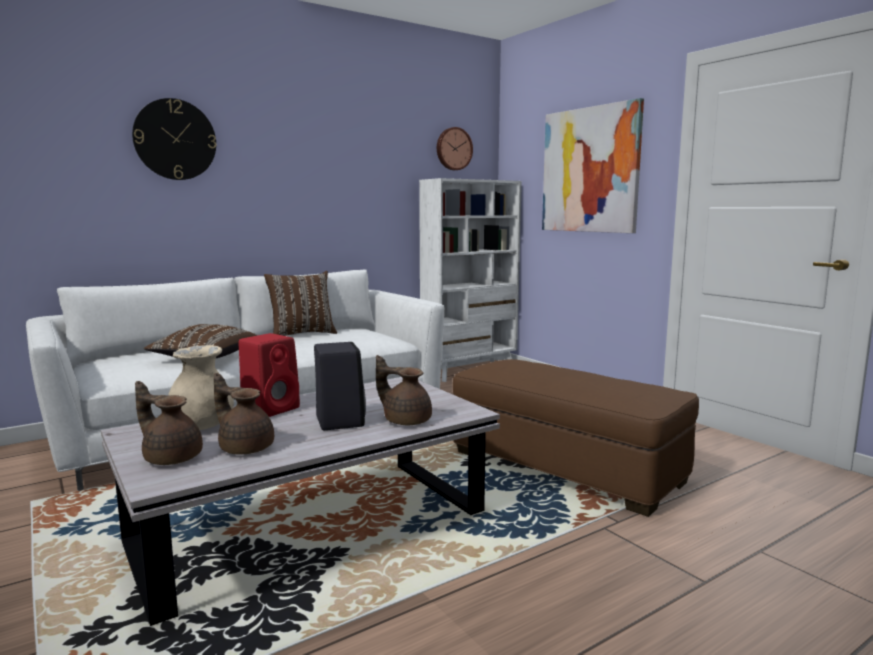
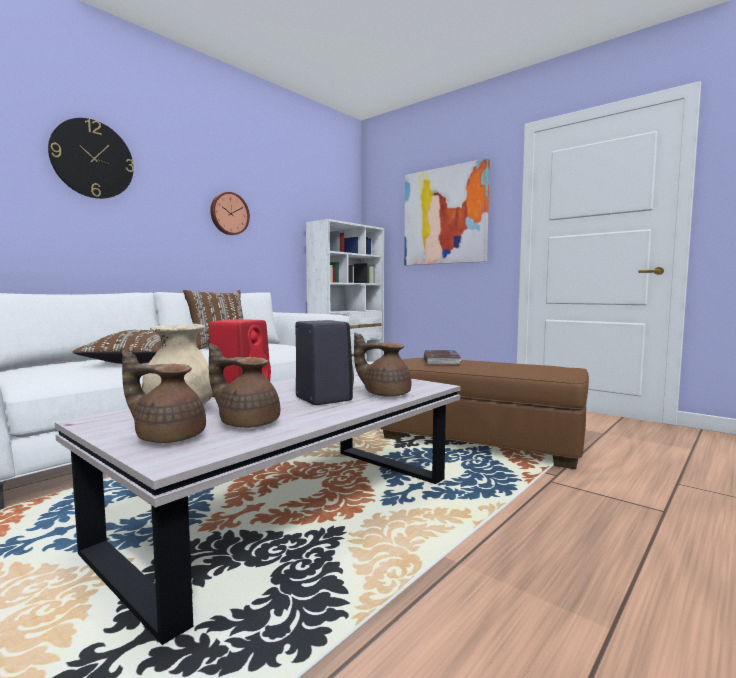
camera: 15 degrees left, 5 degrees down
(453, 149) = (330, 200): wall clock -> wall clock (229, 214)
(526, 369) = (441, 360): none -> book

